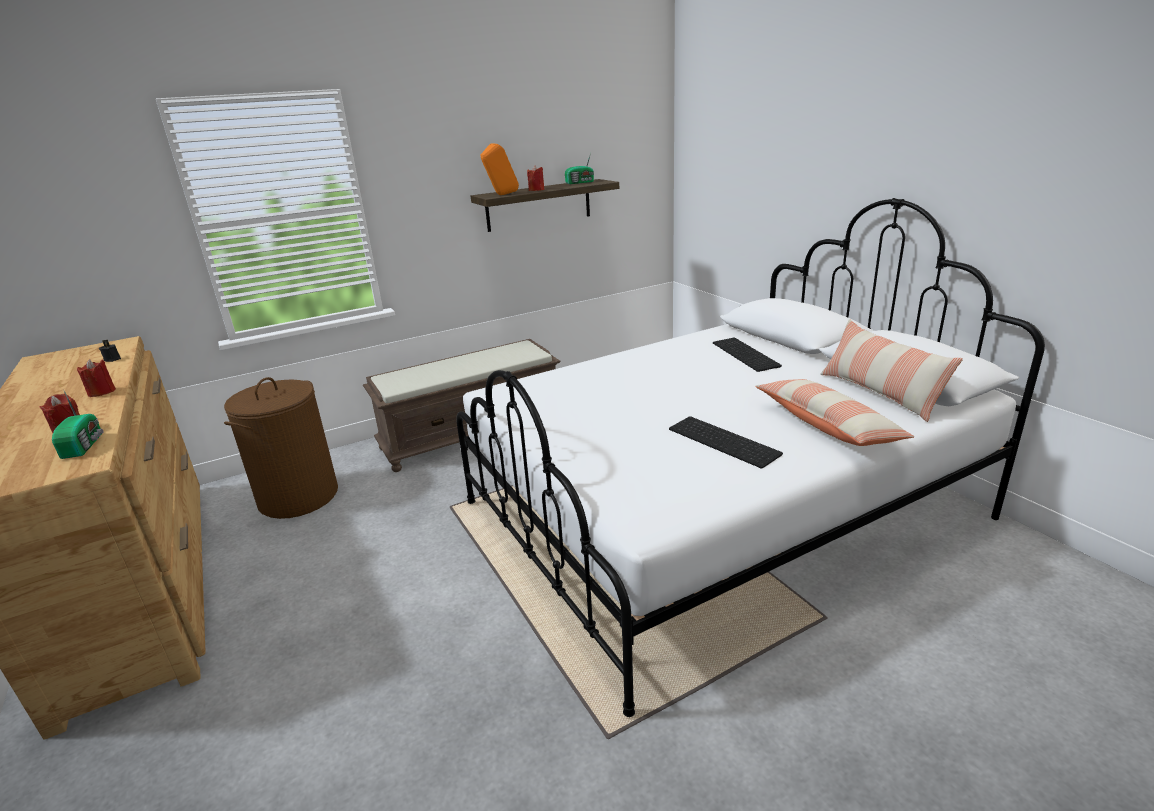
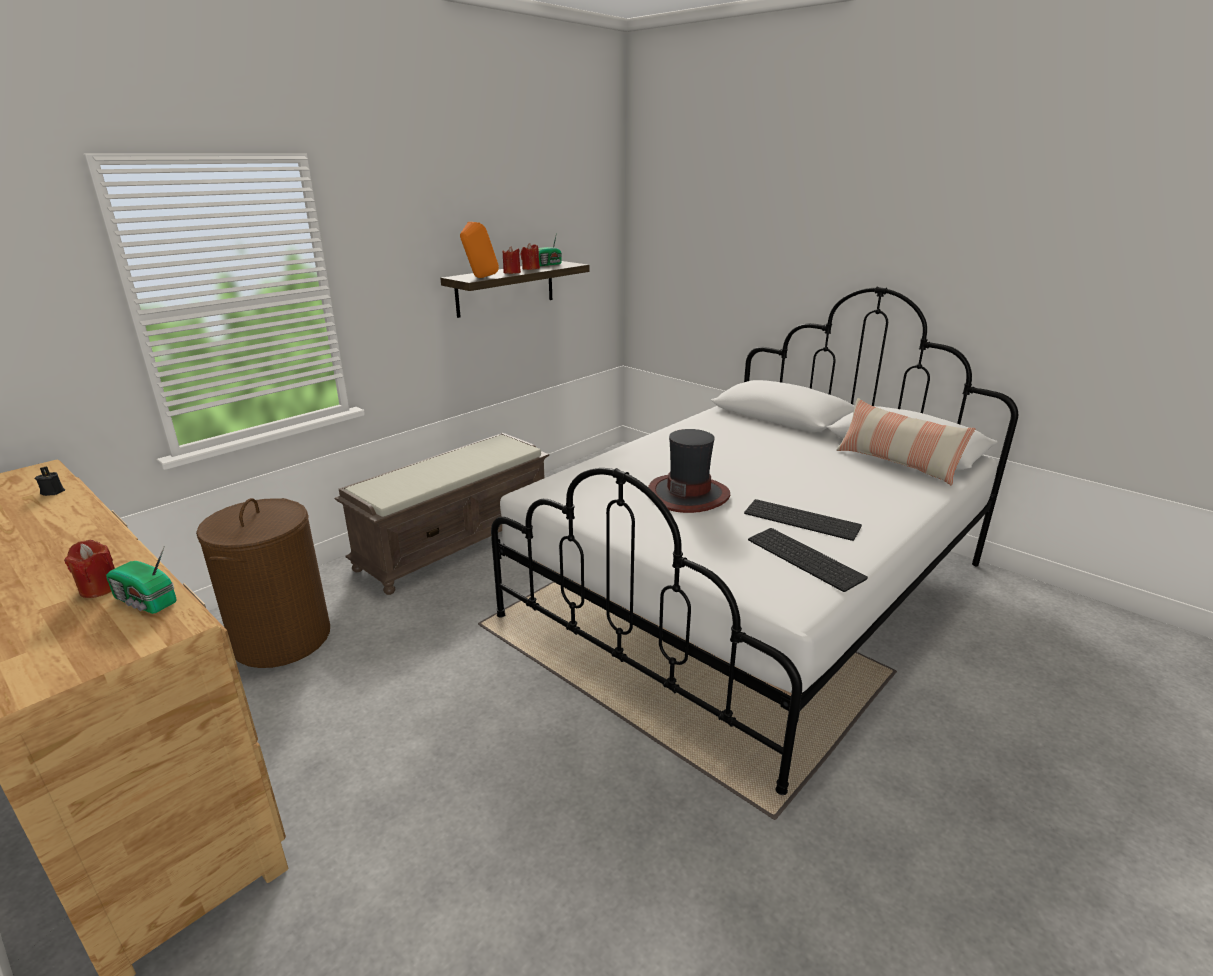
camera: 20 degrees left, 0 degrees up
(85, 445) = (145, 602): radio -> radio turned 150 degrees clockwise
(102, 392) = (88, 534): red candle -> red candle (530, 268)
(629, 406) = (688, 494): none -> hat
(747, 354) = (758, 435): keyboard -> keyboard (807, 558)
(827, 425) = (877, 496): pillow -> none

